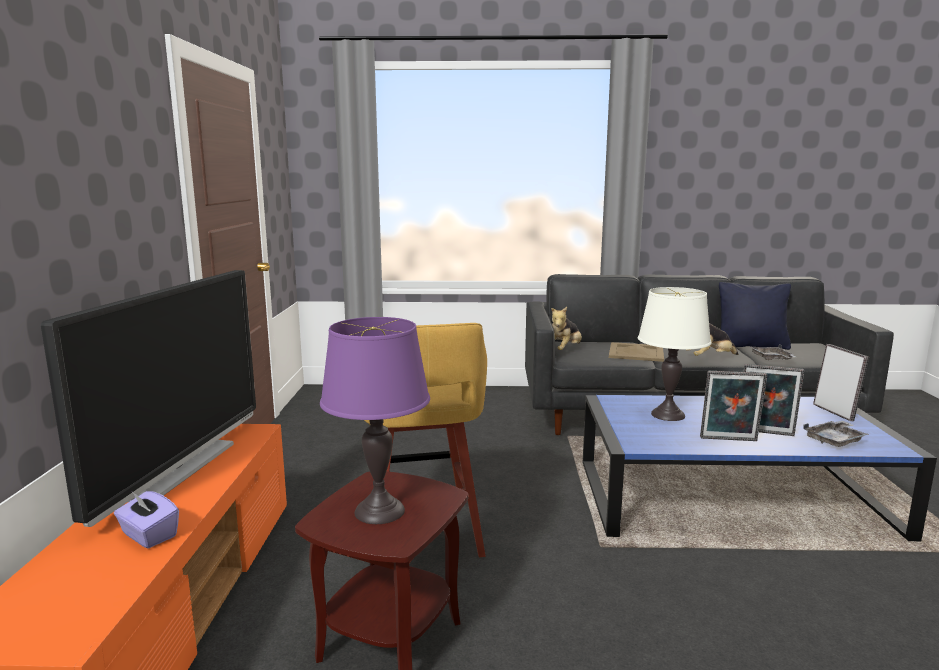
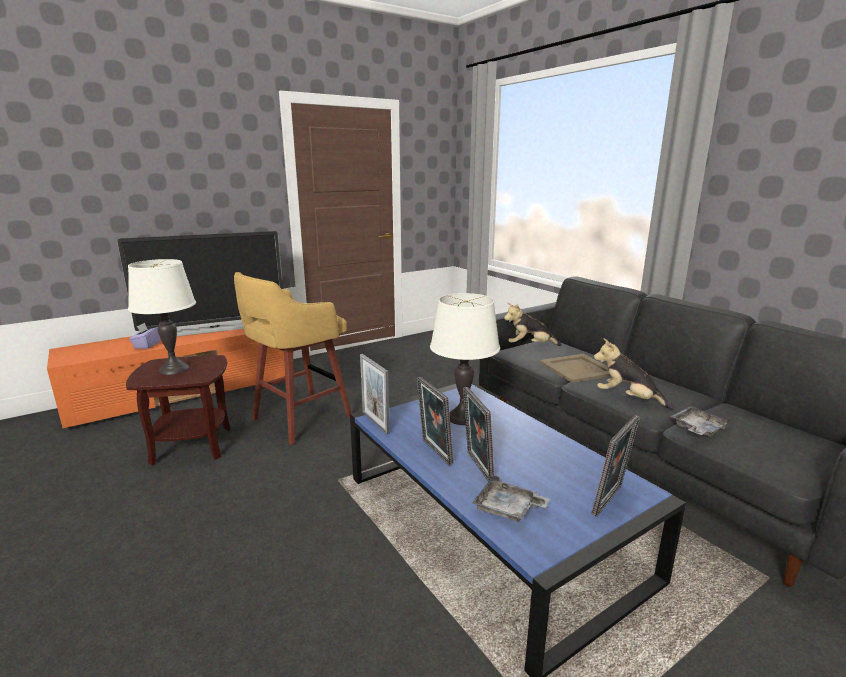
camera: 55 degrees right, 5 degrees up
(380, 511) = (174, 369): purple table lamp -> white table lamp
(646, 447) = (375, 422): none -> picture frame
(751, 346) = (729, 411): black pillow -> none

